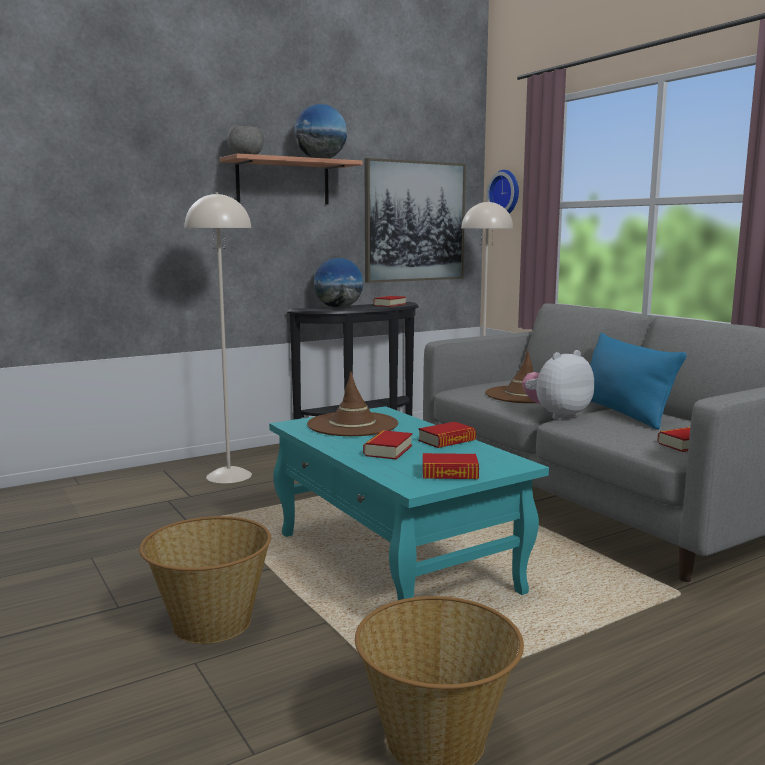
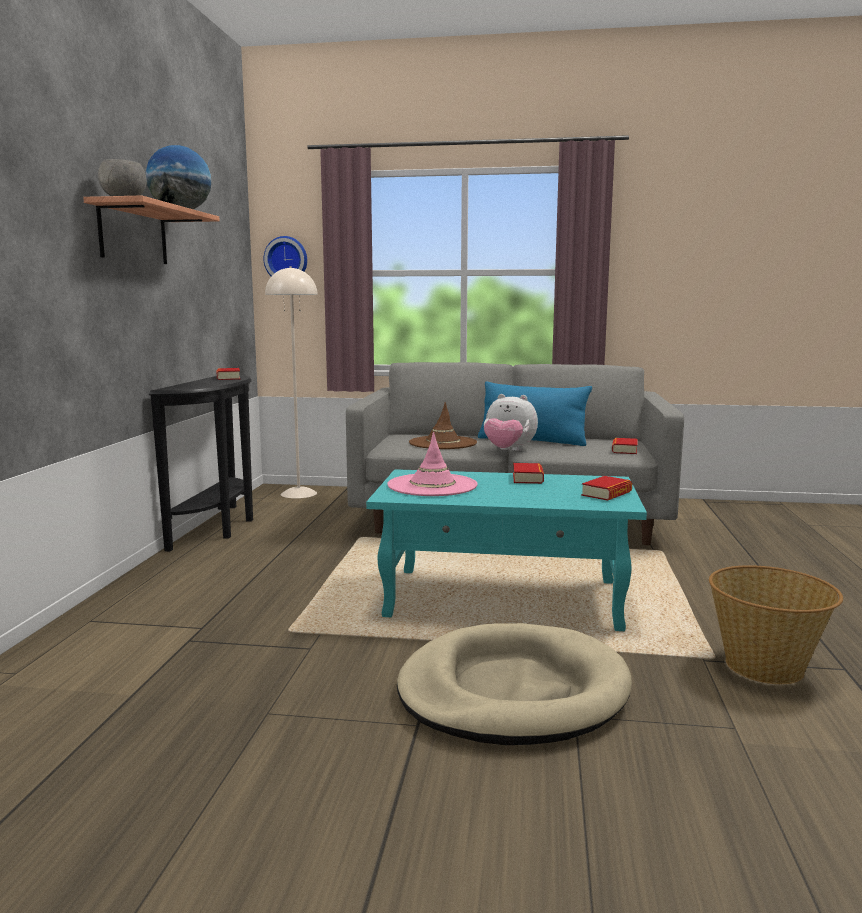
camera: 50 degrees left, 0 degrees up
(210, 623) = (512, 691): basket -> beige dog bed
(229, 475) = (187, 598): beige floor lamp -> none
(338, 308) = (198, 384): globe -> none
(353, 425) = (432, 485): brown hat -> pink hat
(388, 450) = (524, 493): book -> none
(414, 221) = (218, 286): picture -> none
(556, 415) = (508, 451): plush toy -> plush toy turned 75 degrees counterclockwise

